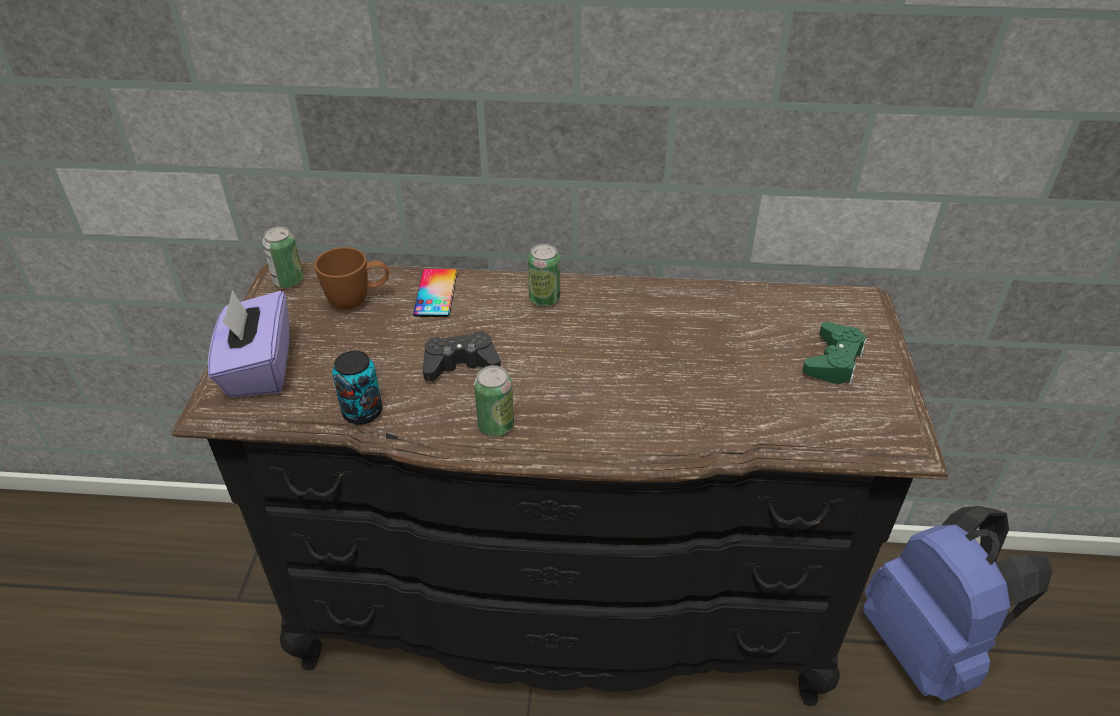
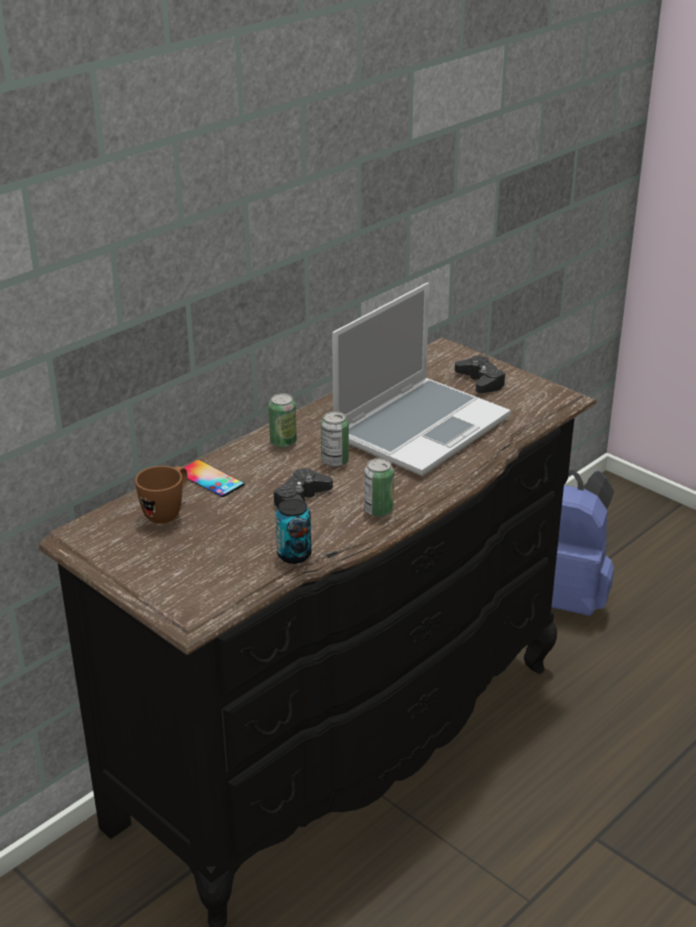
camera: 50 degrees left, 10 degrees down
(258, 368) = (181, 581): purple tissue box -> none
(288, 281) = (92, 533): can -> can (335, 461)
(683, 369) = (420, 427): none -> laptop
(833, 361) = (481, 381): green game controller -> black game controller

